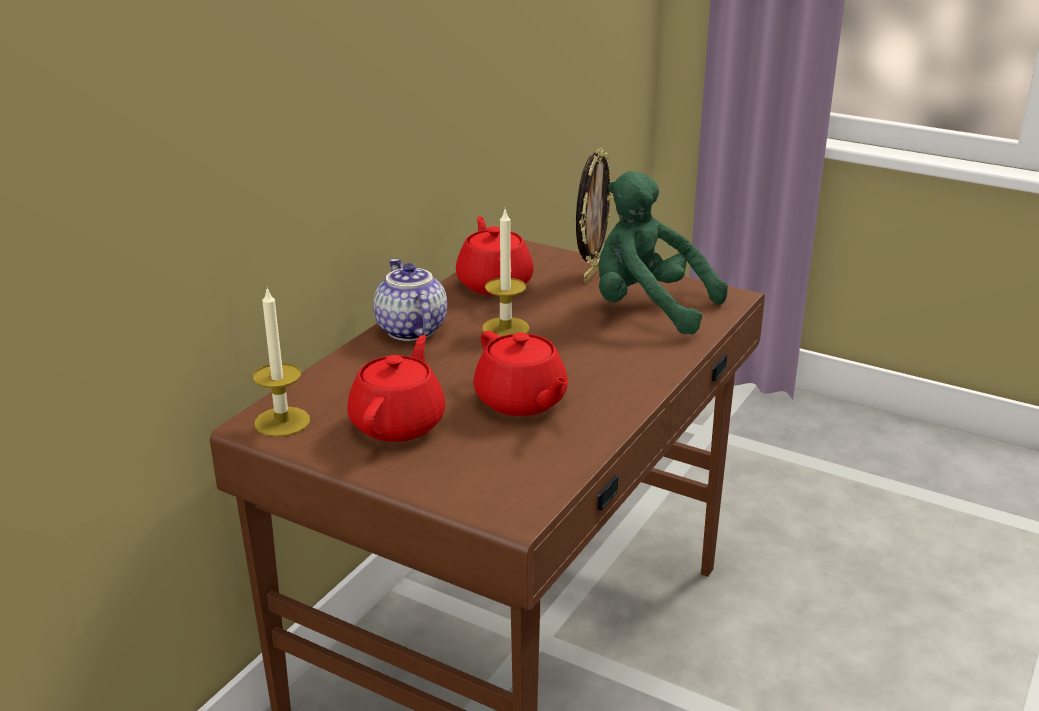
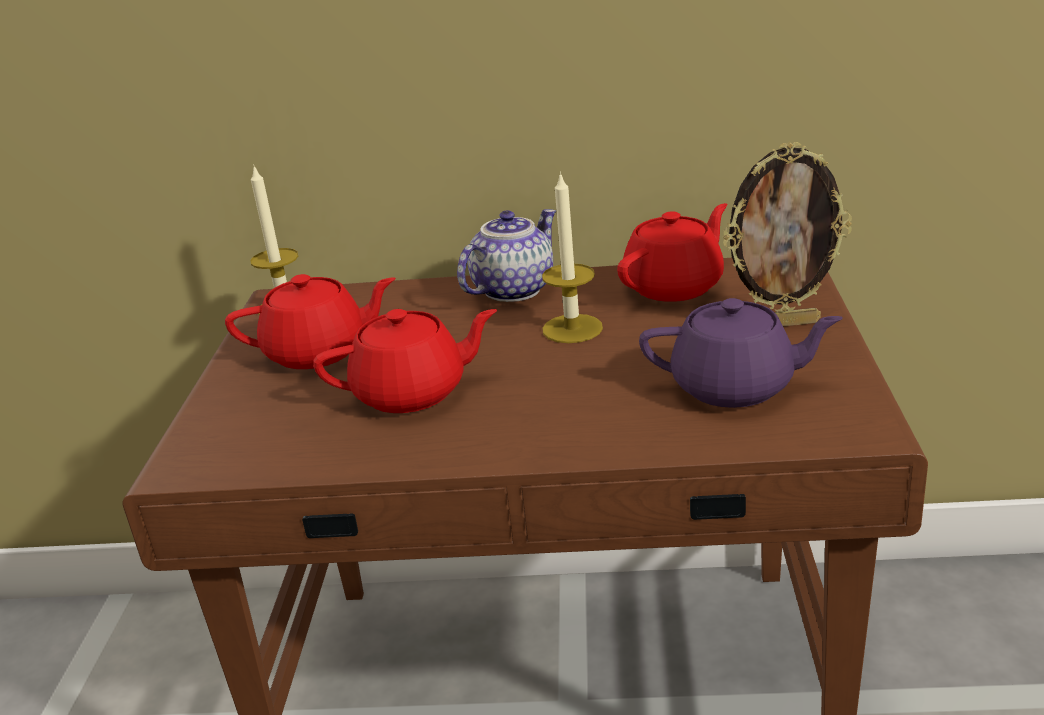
camera: 65 degrees right, 0 degrees up
(521, 401) = (412, 392): red teapot -> red teapot turned 135 degrees counterclockwise
(648, 309) = (735, 387): green plush toy -> purple teapot

